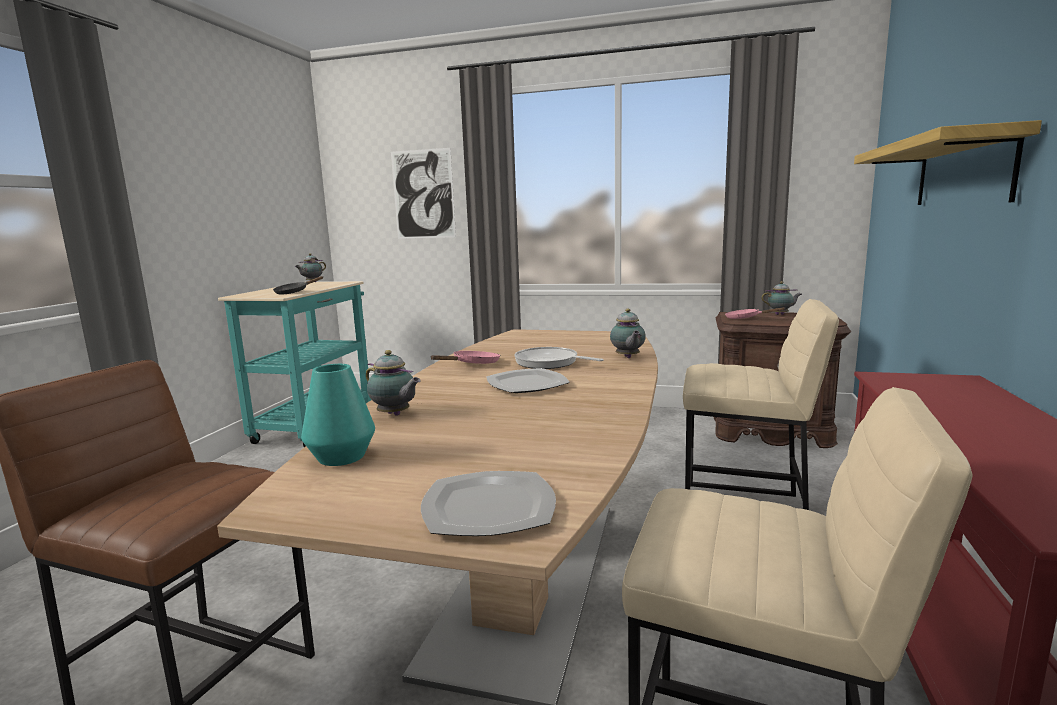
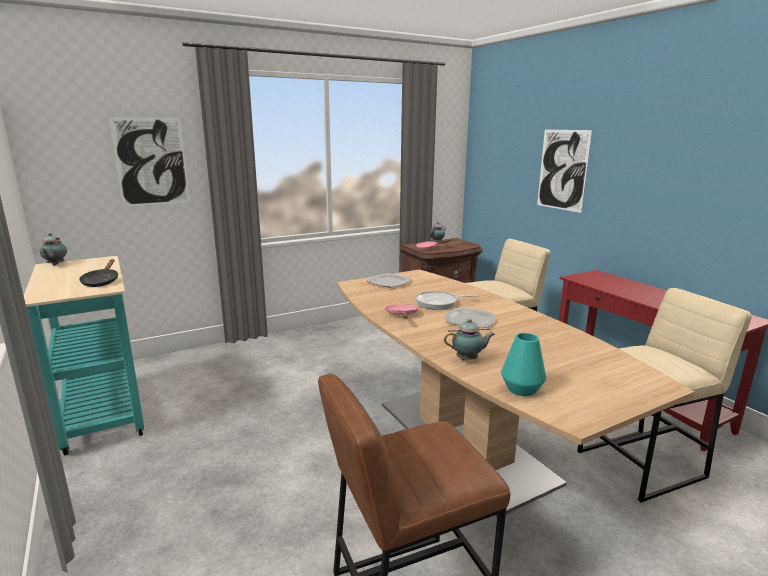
camera: 45 degrees left, 5 degrees up
(490, 508) = (632, 381): plate -> plate (389, 282)
(627, 357) = (464, 290): teapot -> none
(963, 172) = (562, 170): shelf -> picture

